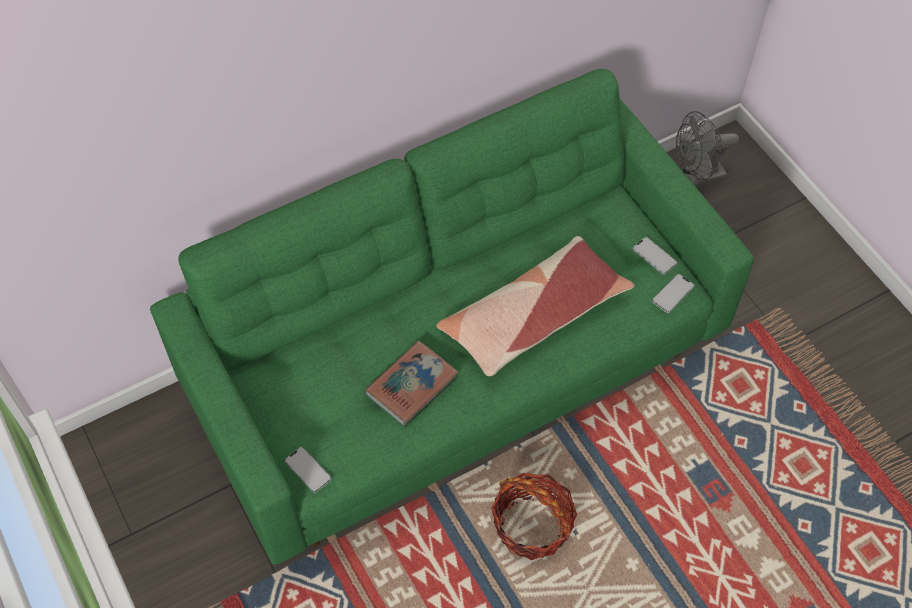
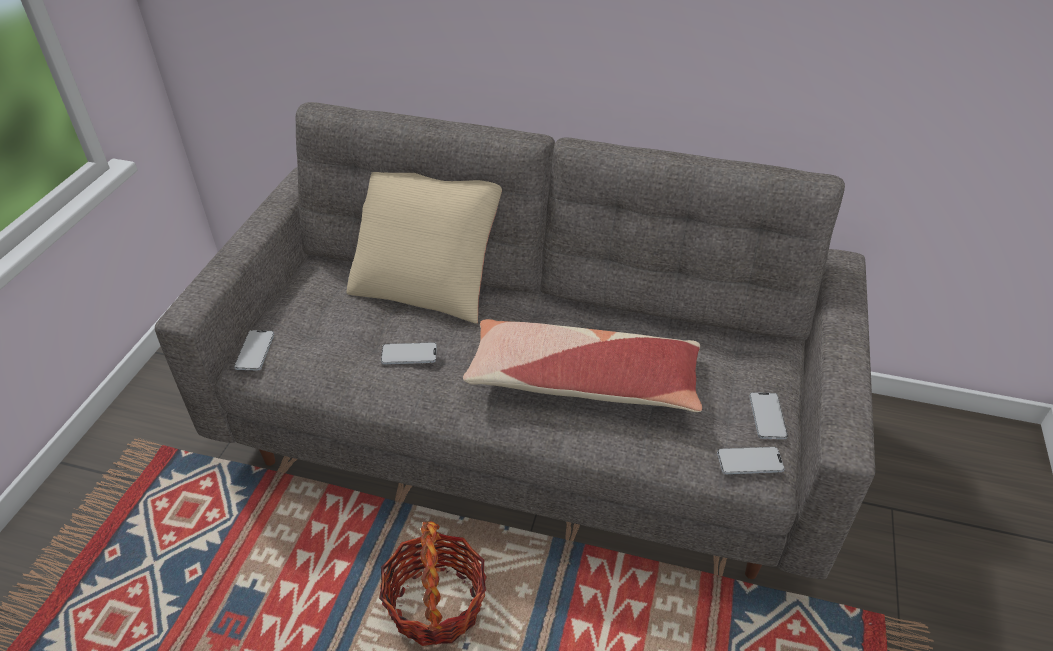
camera: 45 degrees right, 15 degrees down
(351, 324) = (427, 284): none -> beige pillow
(411, 386) = (409, 354): book -> phone
(457, 368) = (529, 428): green sofa -> grey sofa
(697, 178) = (941, 444): grey fan -> none

